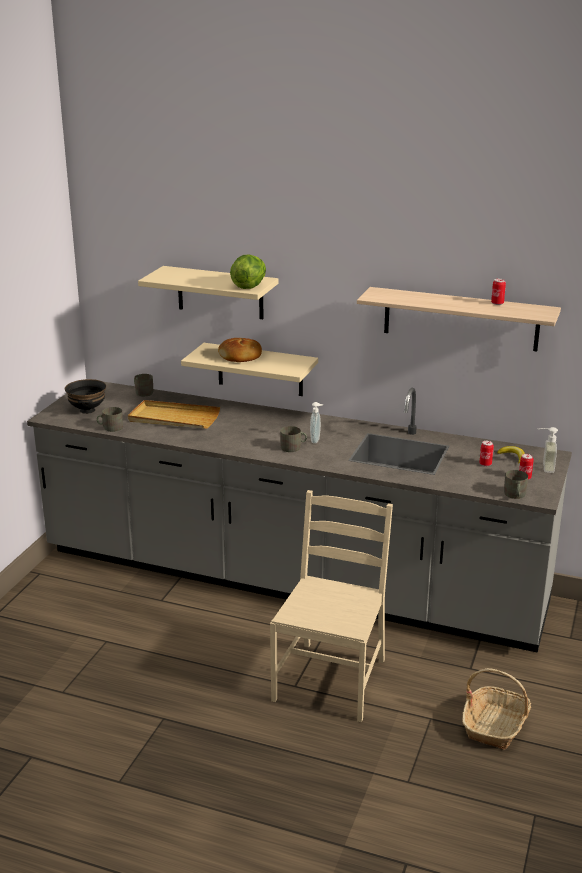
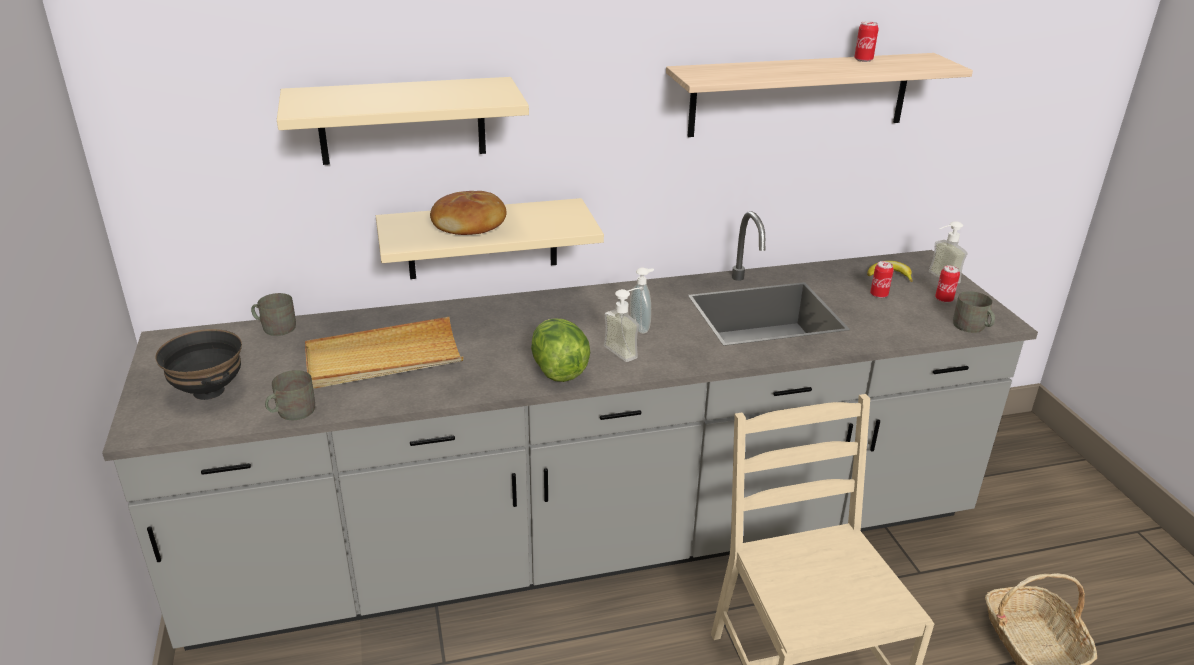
camera: 35 degrees left, 5 degrees up
(249, 286) = (491, 95): lettuce -> lettuce (558, 369)
(293, 448) = (626, 350): grey mug -> soap dispenser

